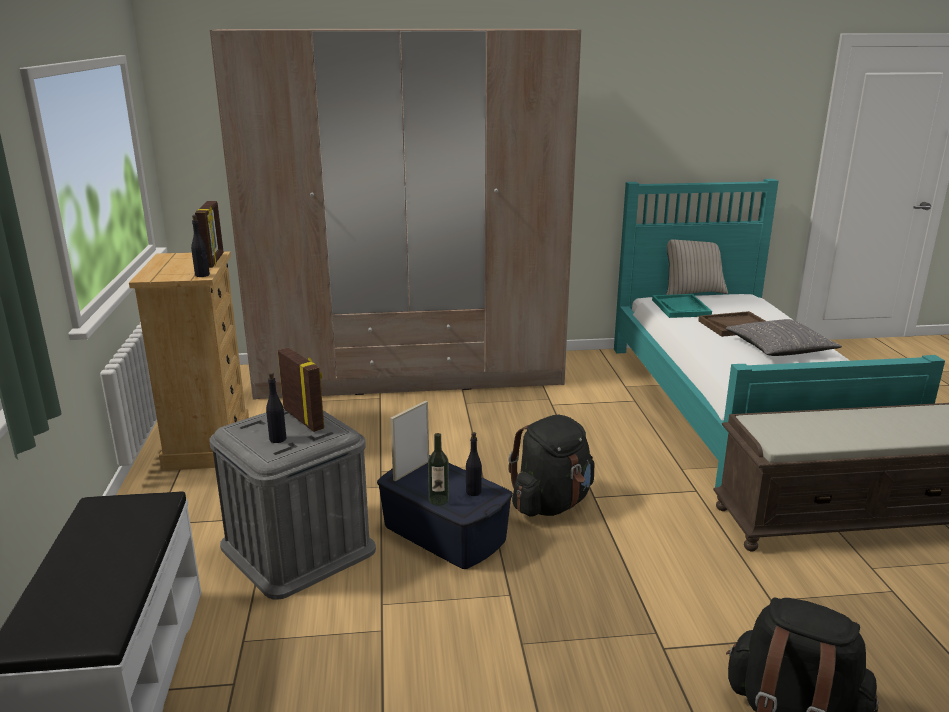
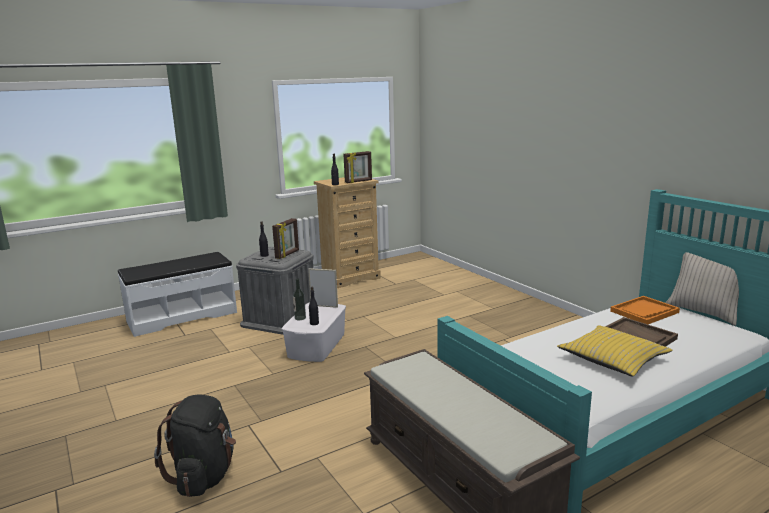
camera: 65 degrees right, 5 degrees down
(410, 376) = (483, 294): beige wardrobe -> none
(444, 533) = (316, 345): blue storage box -> white storage box
(551, 504) = (371, 365): black backpack -> none
(681, 308) = (644, 312): turquoise tray -> orange tray
(779, 348) = (613, 359): grey pillow -> yellow pillow

